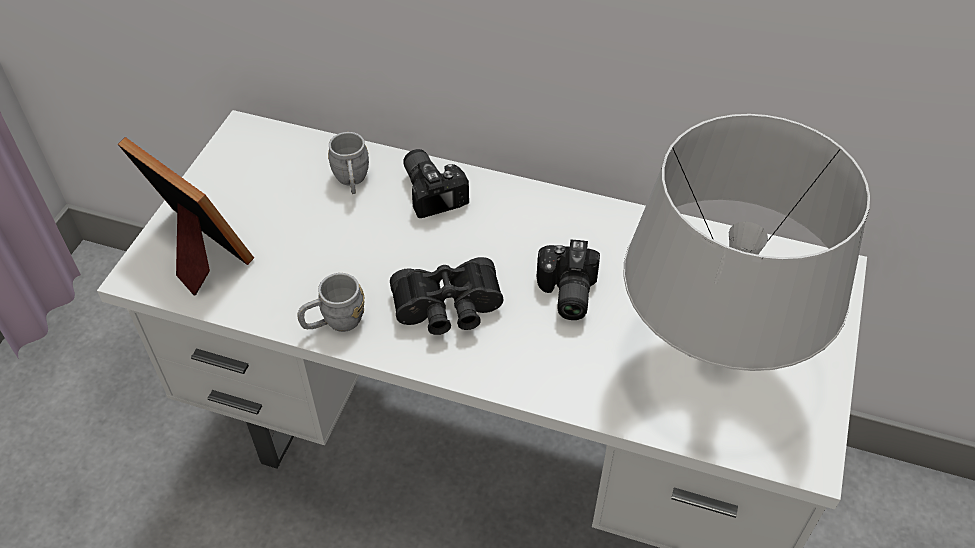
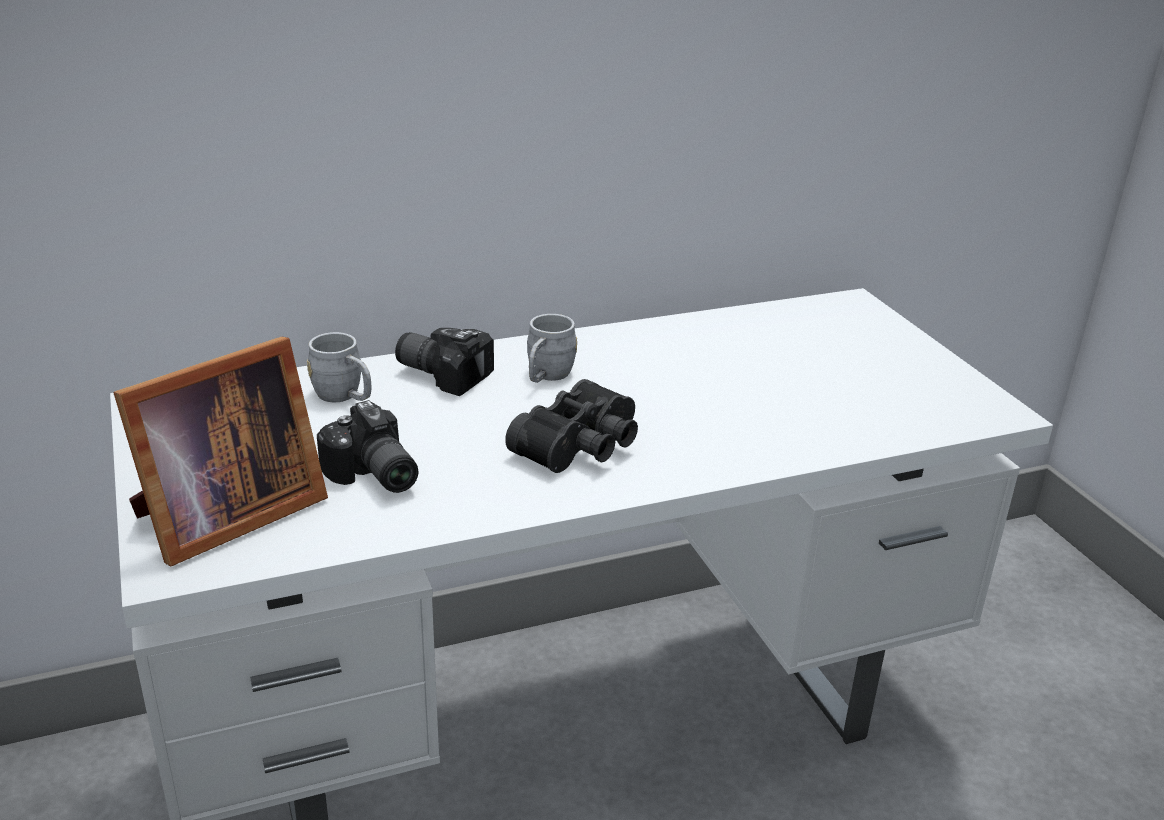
camera: 40 degrees left, 20 degrees down
(196, 251) = (223, 517): picture frame -> picture frame turned 135 degrees clockwise
(334, 322) = (477, 504): grey mug -> grey mug (546, 377)
(565, 293) = (672, 394): camera -> camera (372, 476)
(710, 363) = (851, 388): grey table lamp -> none

